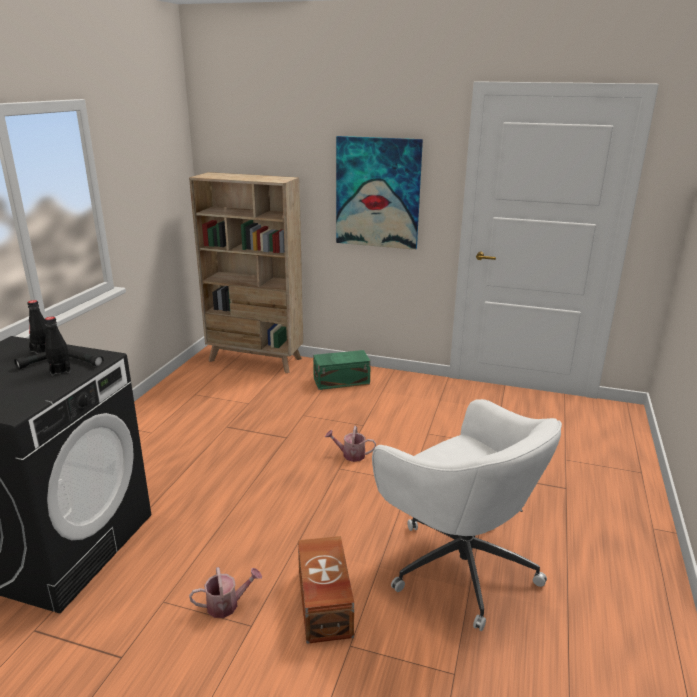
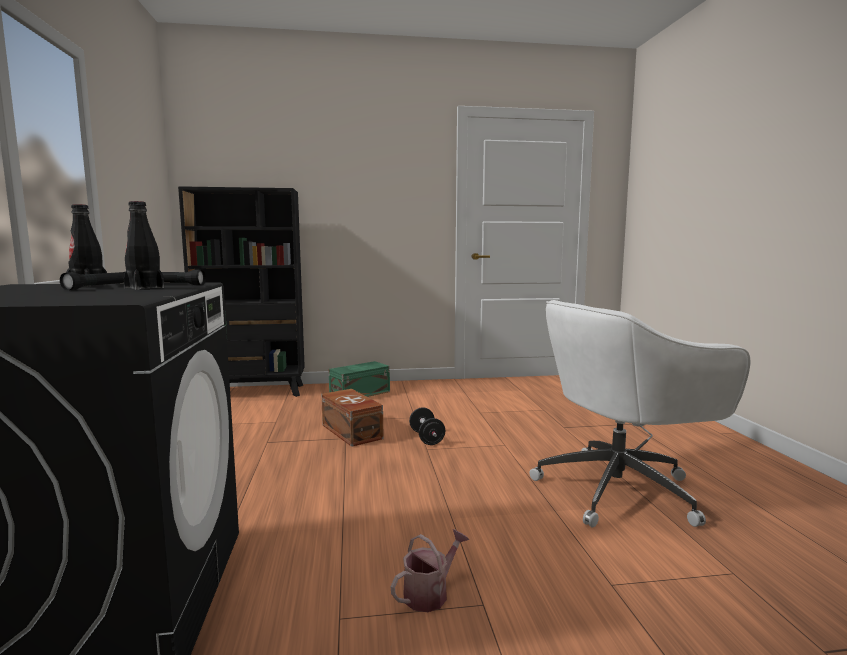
camera: 25 degrees left, 15 degrees down
(255, 360) = (253, 392): beige bookcase -> black bookcase
(323, 604) = (540, 557): brown storage box -> brown storage box (351, 432)
(350, 455) = (426, 438): watering can -> black dumbbell
(378, 193) = (377, 205): picture -> none
(458, 564) = (621, 489): white office chair -> white office chair turned 135 degrees clockwise

